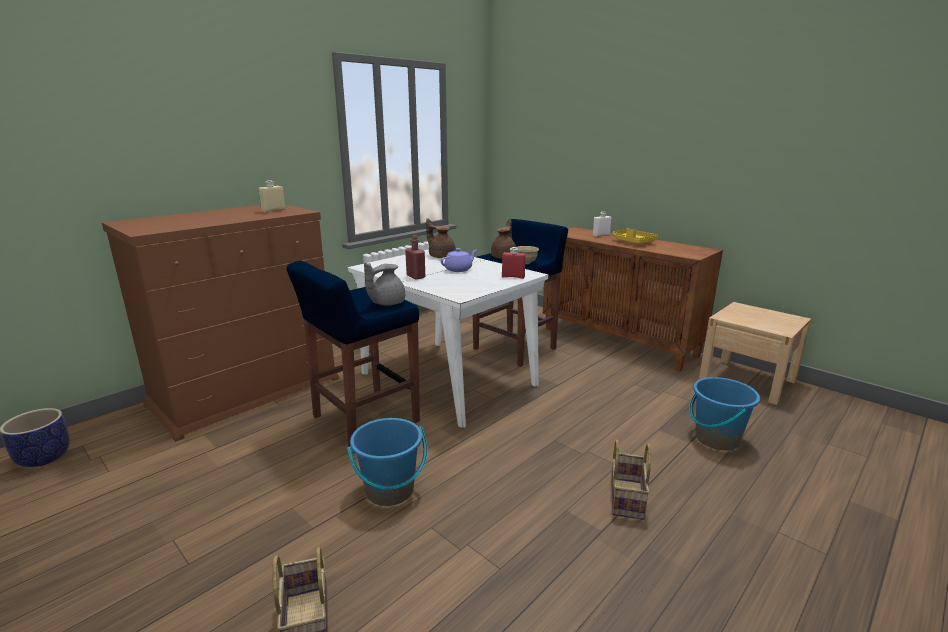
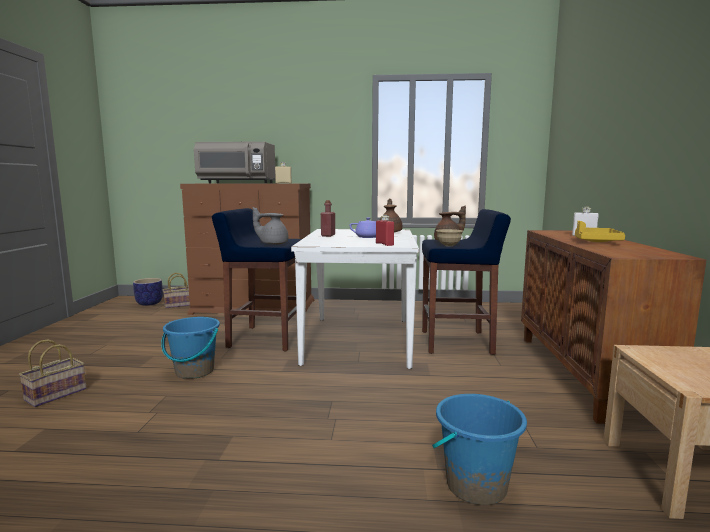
camera: 50 degrees right, 10 degrees down
(193, 218) = (237, 183): none -> grey microwave
(625, 497) = (281, 457): basket -> basket (180, 304)

